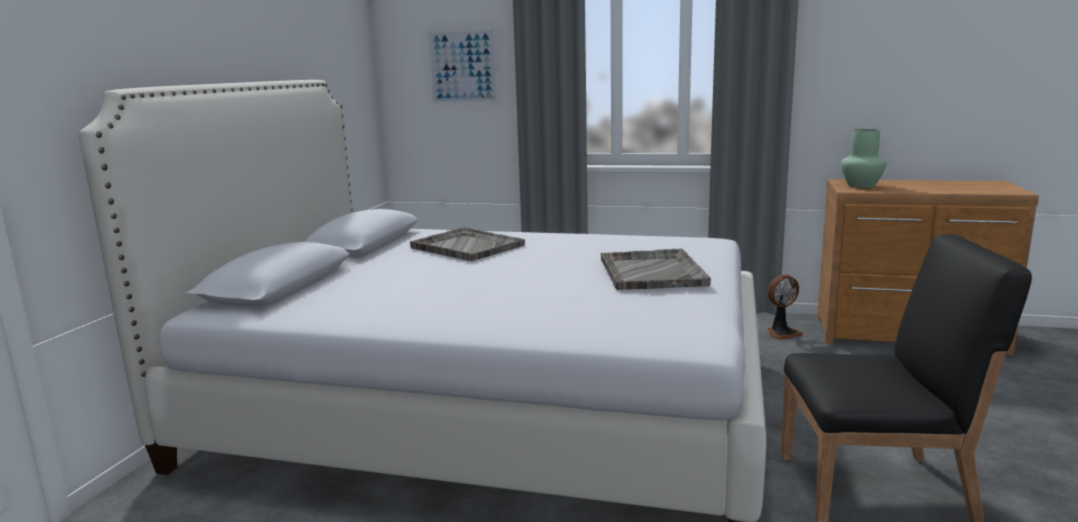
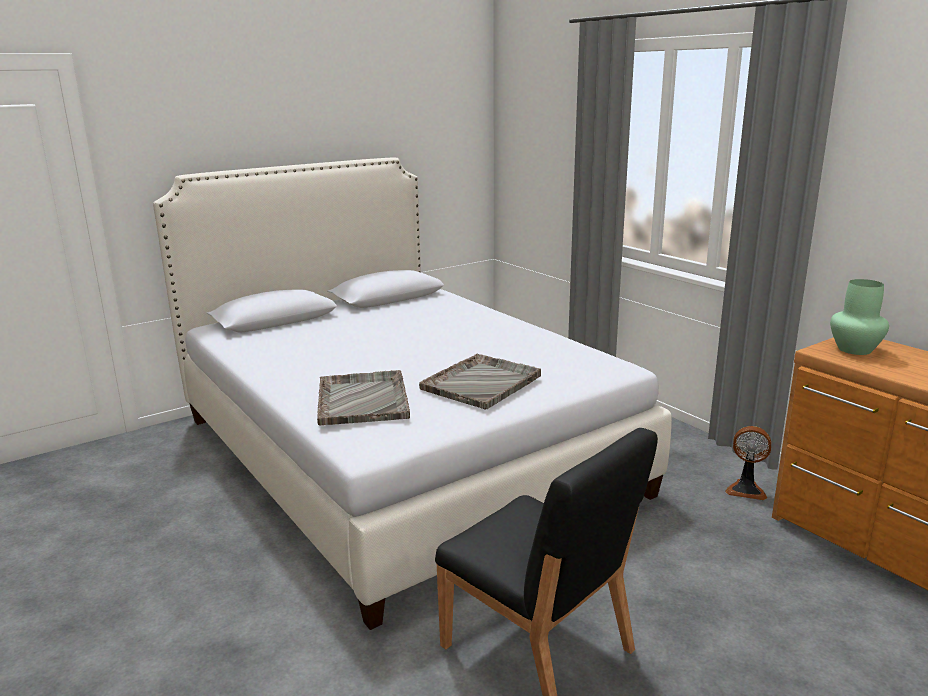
camera: 40 degrees right, 5 degrees up
(463, 66) = (547, 146): picture -> none
(466, 246) = (434, 319): grey tray -> grey tray (362, 399)

